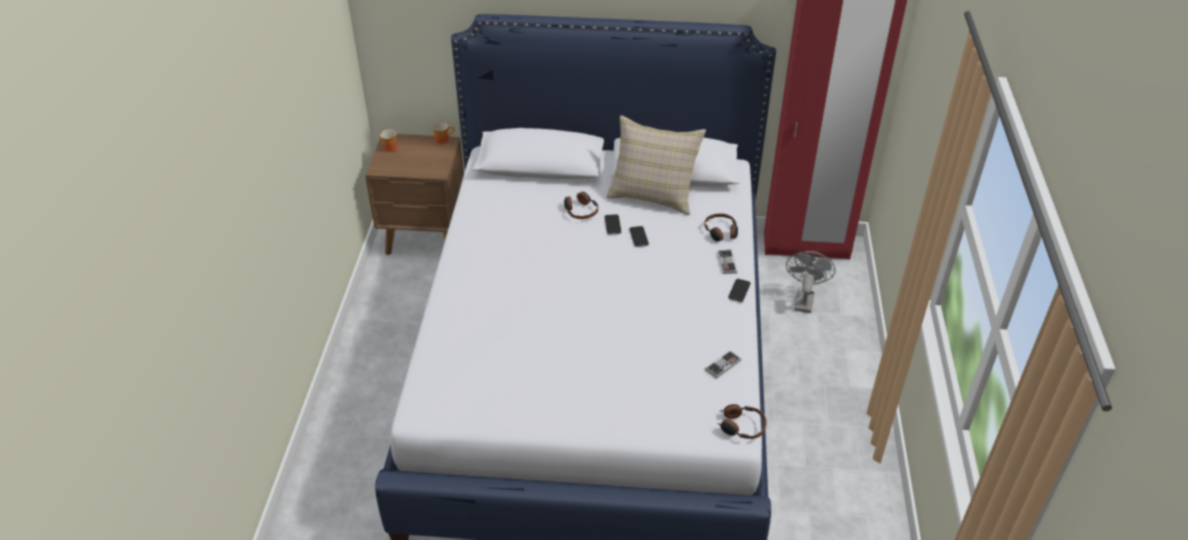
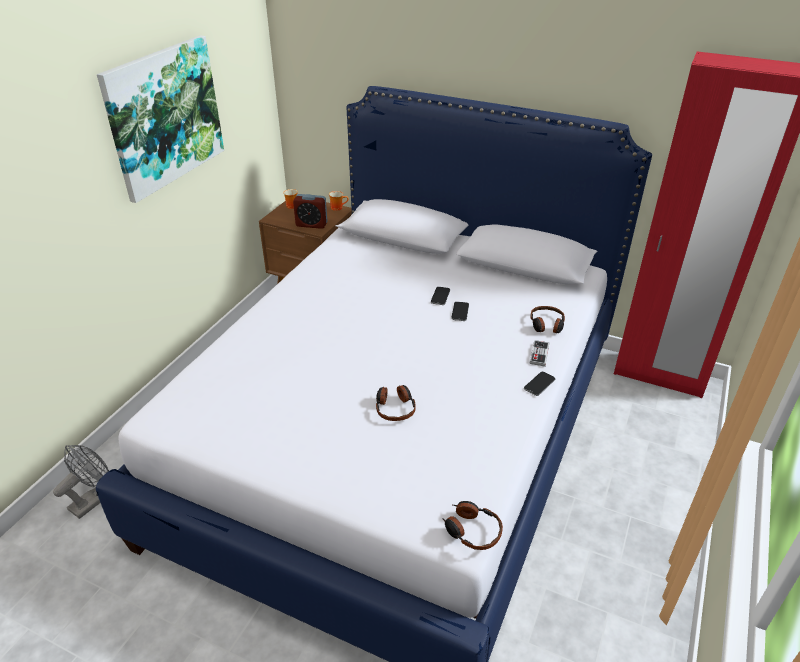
camera: 20 degrees right, 5 degrees down
(295, 101) = (164, 116): none -> picture
(427, 167) = (311, 224): none -> alarm clock
(580, 210) = (416, 278): headphones -> headphones (395, 408)
(653, 193) = (495, 278): beige pillow -> none
(723, 365) = (484, 455): game controller -> none
(804, 299) = (639, 424): grey fan -> grey fan (93, 500)

